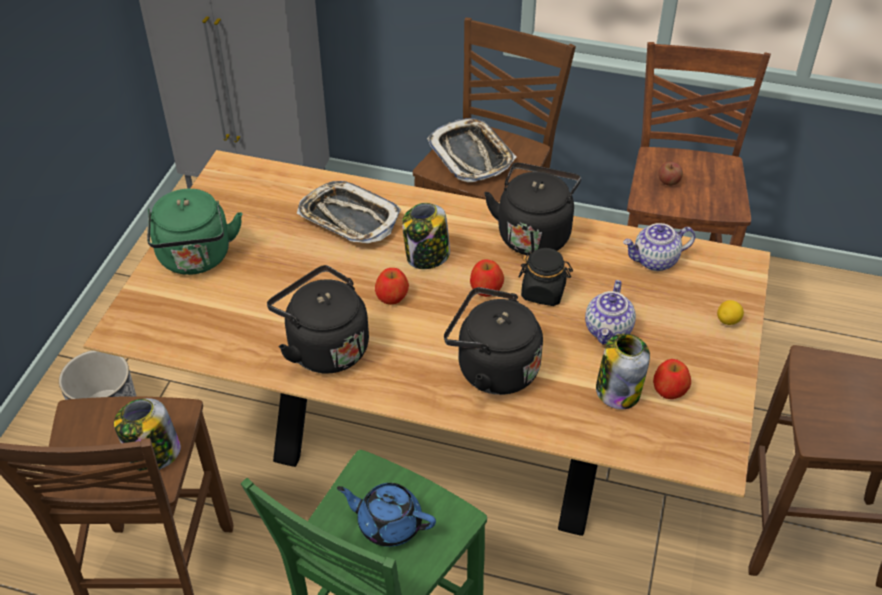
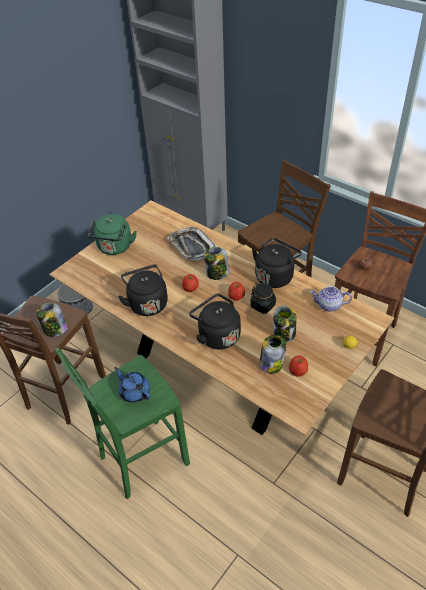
camera: 25 degrees right, 0 degrees up
(471, 155) = (270, 230): tray -> none
(609, 330) = (284, 333): teapot -> jar

